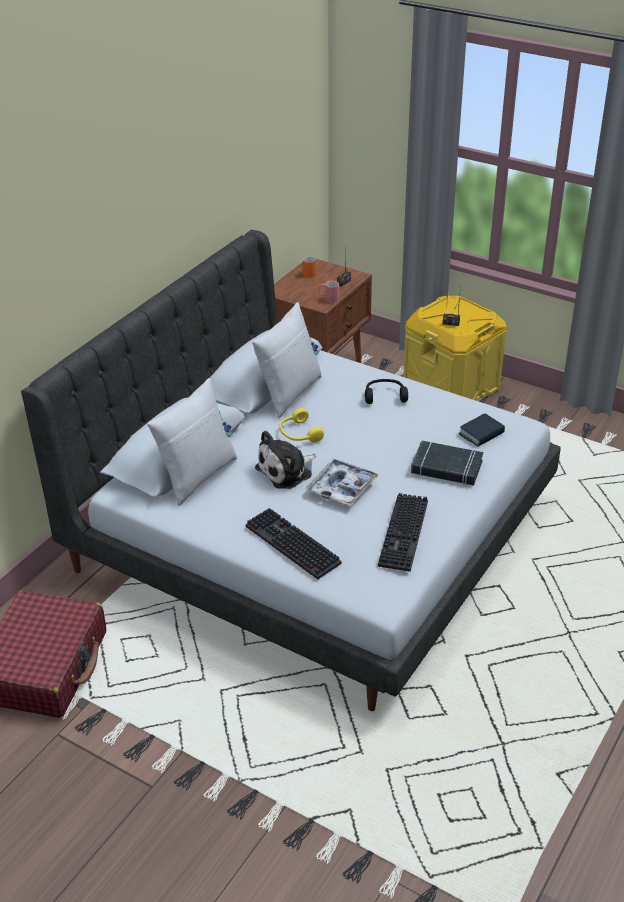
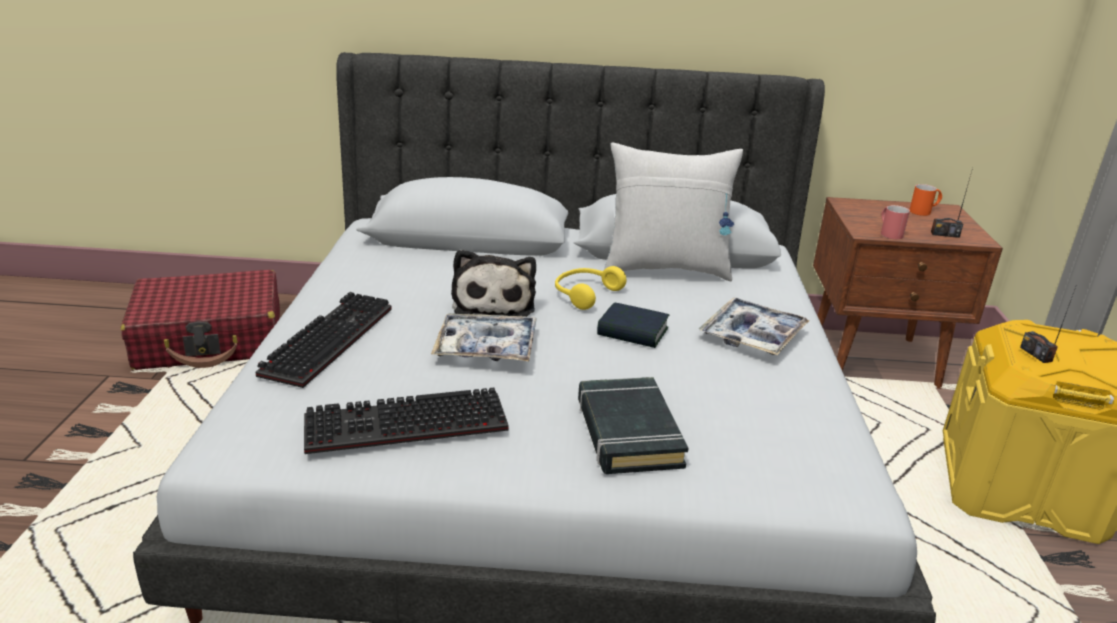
camera: 60 degrees right, 10 degrees down
(197, 477) = (434, 255): grey pillow -> none
(287, 471) = (493, 303): plush toy -> plush toy turned 120 degrees counterclockwise
(385, 396) = (752, 335): black headphones -> tray
(481, 434) = (768, 450): book -> book (632, 332)

